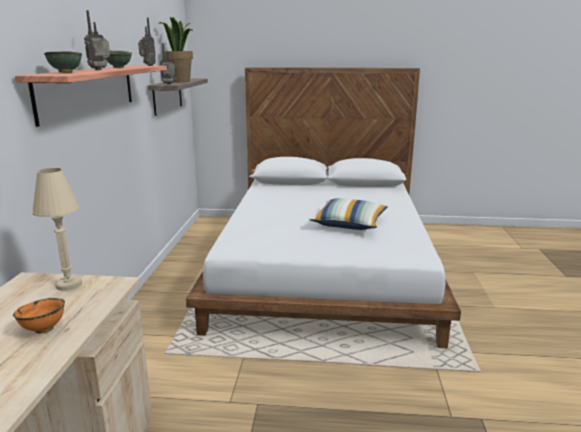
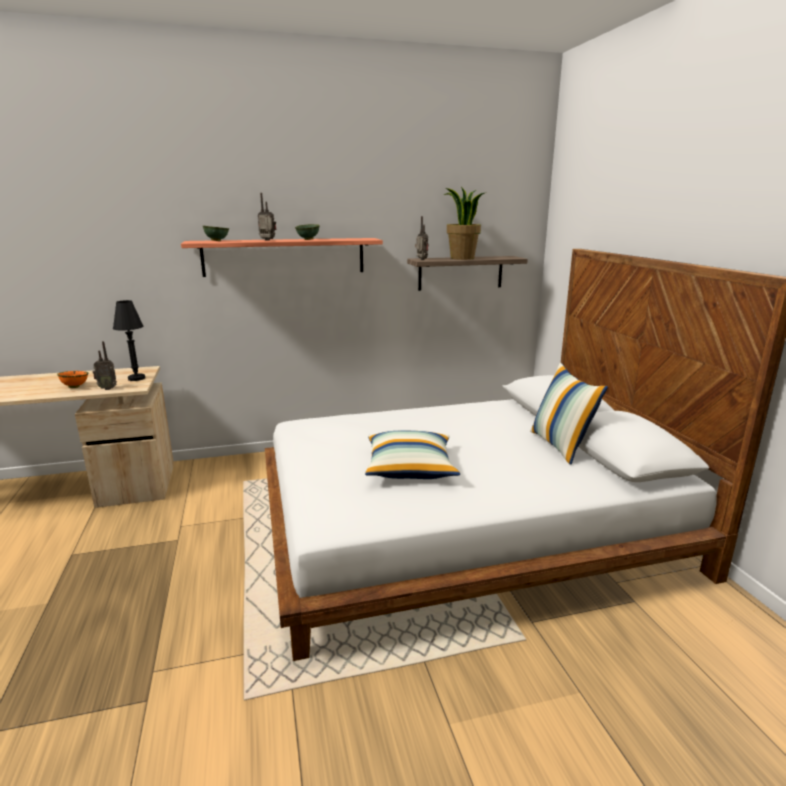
camera: 70 degrees right, 0 degrees up
(69, 285) = (136, 378): beige table lamp -> black table lamp
(147, 66) = (358, 239): radio -> radio (107, 388)
(341, 188) = (561, 446): none -> pillow

